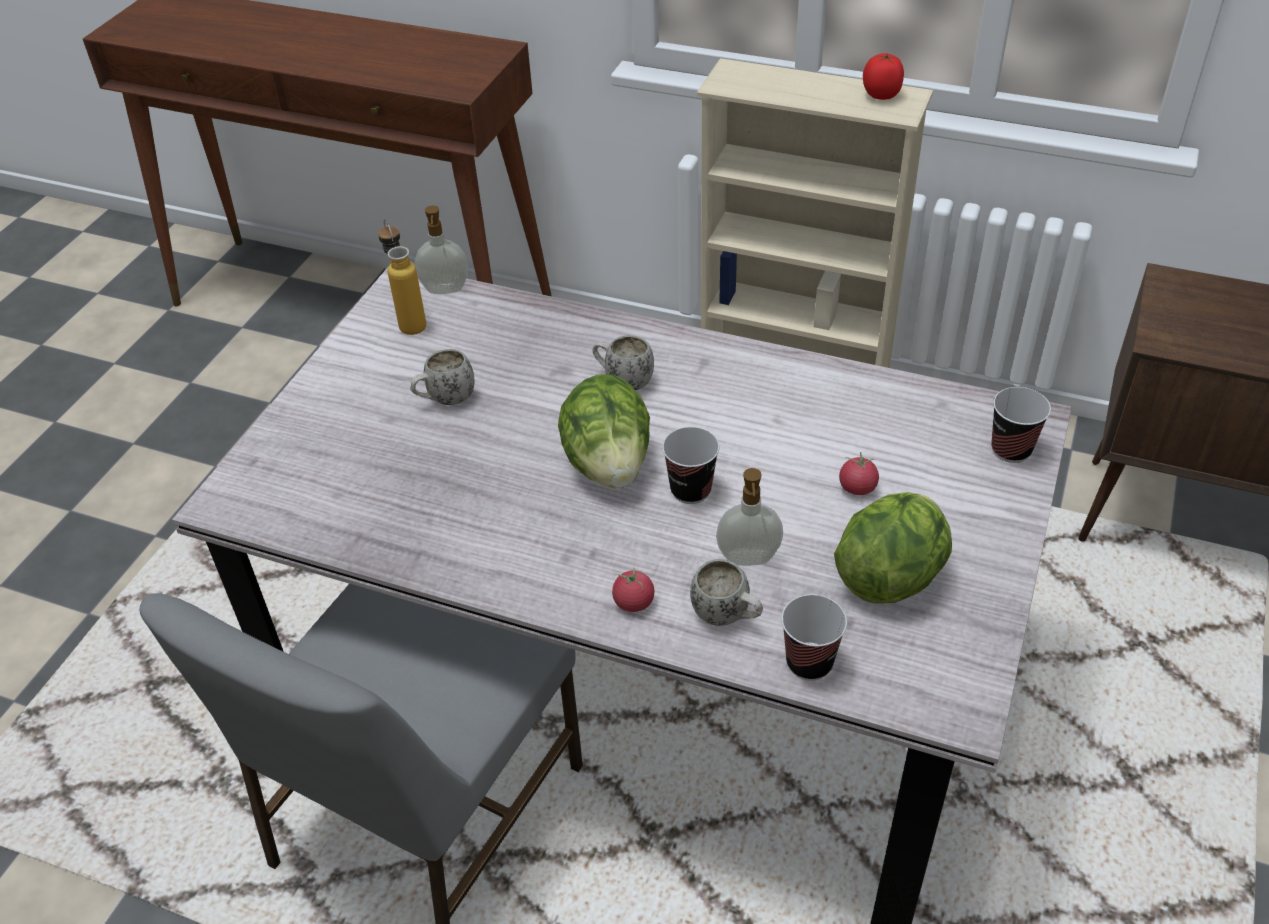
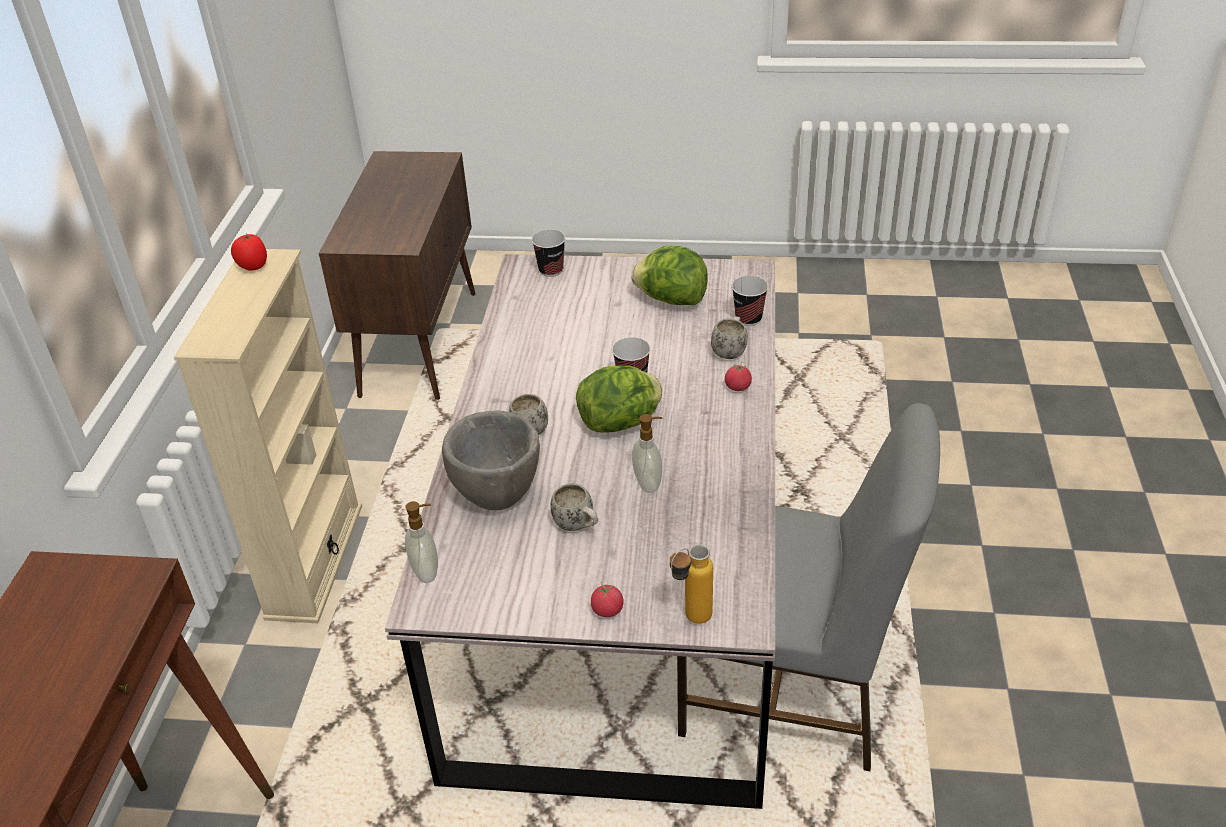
camera: 105 degrees left, 5 degrees down
(409, 321) = (478, 582): bottle -> bottle (690, 620)
(525, 346) = (498, 498): none -> grey bowl
(748, 559) = (682, 350): soap dispenser -> soap dispenser (649, 483)
(857, 487) = (604, 319): tomato -> tomato (607, 610)

